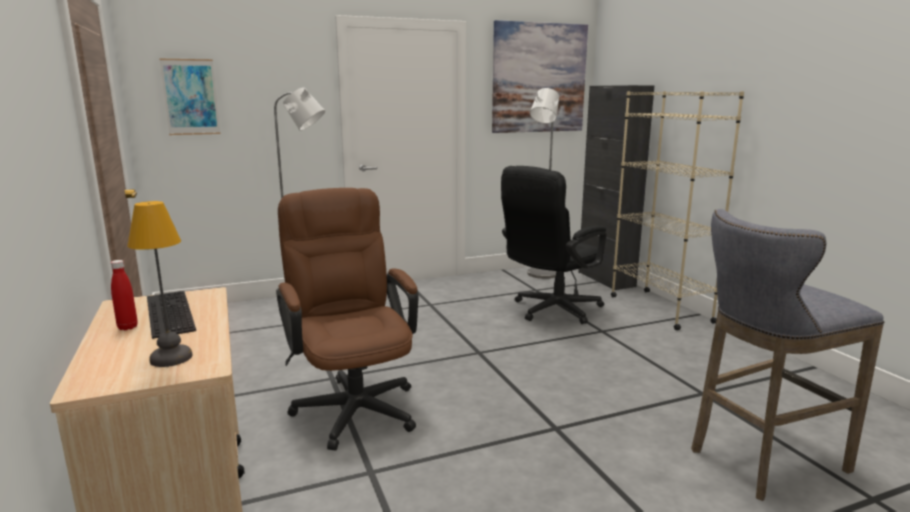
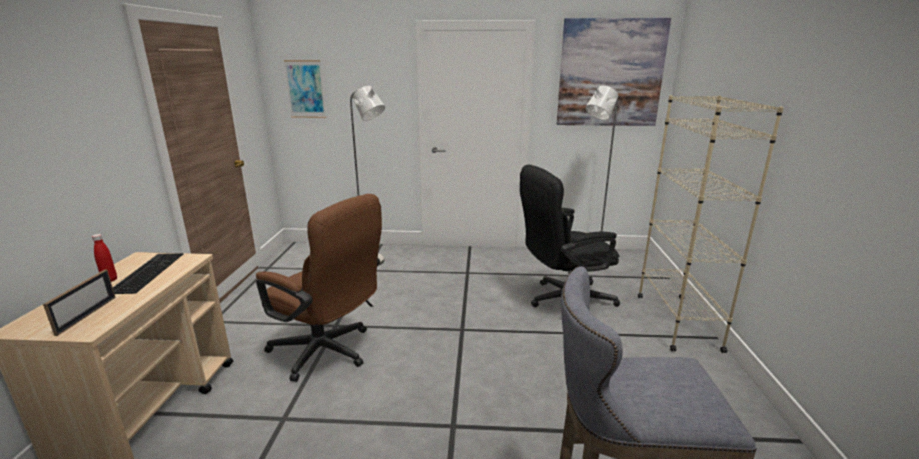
camera: 25 degrees right, 5 degrees up
(170, 358) = (87, 315): table lamp -> picture frame
(353, 404) = (328, 353): brown office chair -> brown office chair turned 120 degrees clockwise
(606, 279) = (651, 276): black cabinet -> none

